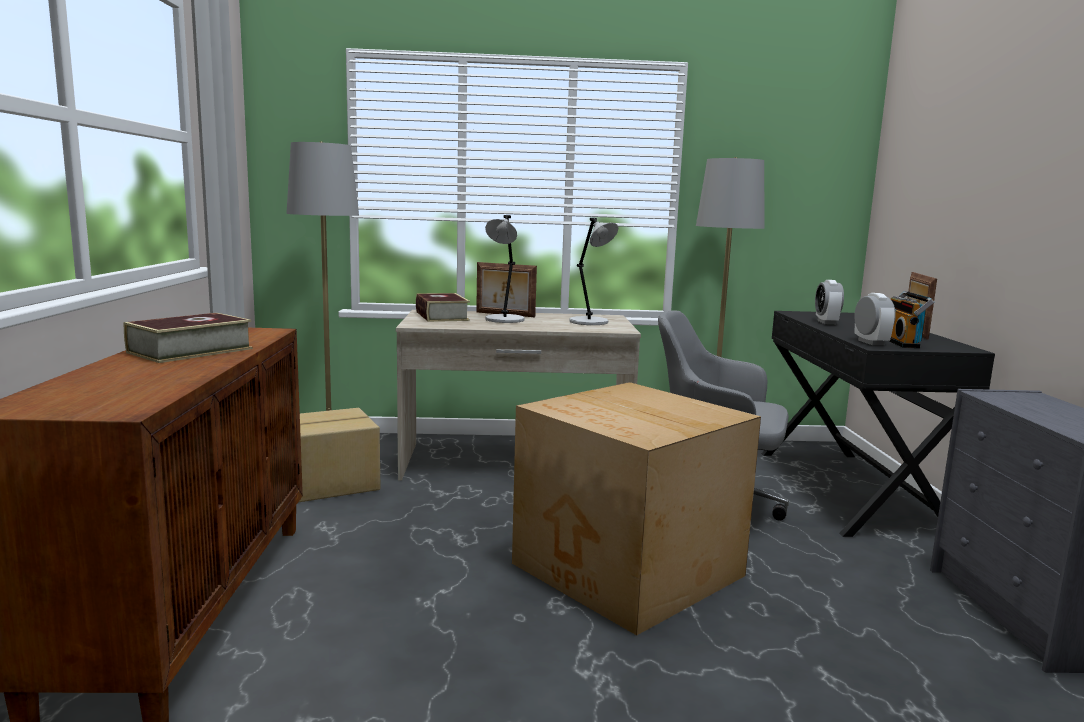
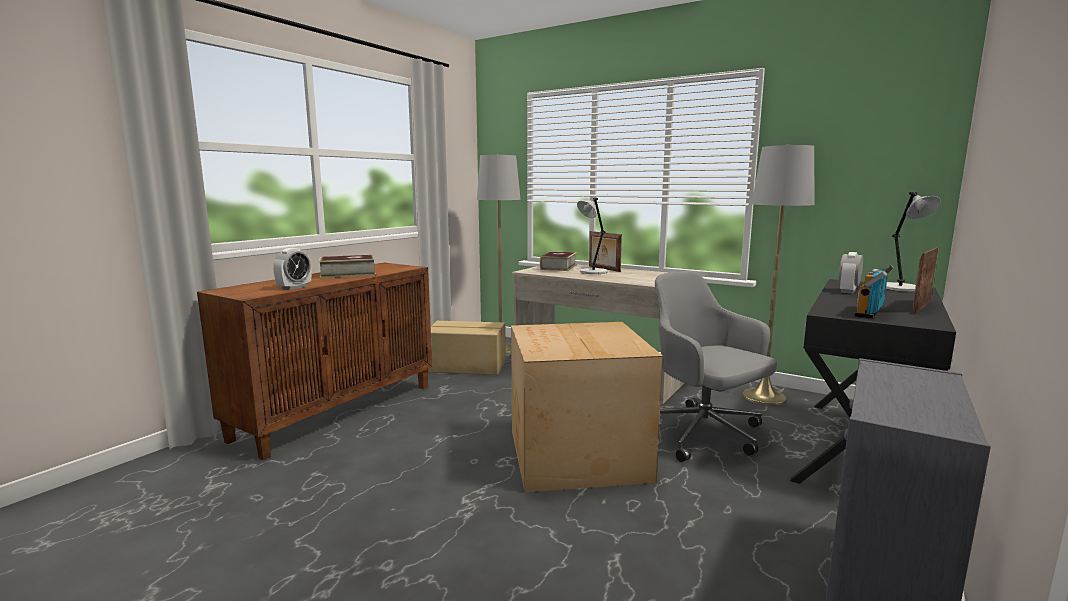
camera: 35 degrees right, 0 degrees up
(590, 322) = (651, 278): grey table lamp -> grey table lamp (901, 288)
(870, 342) = (833, 310): alarm clock -> alarm clock (294, 287)

